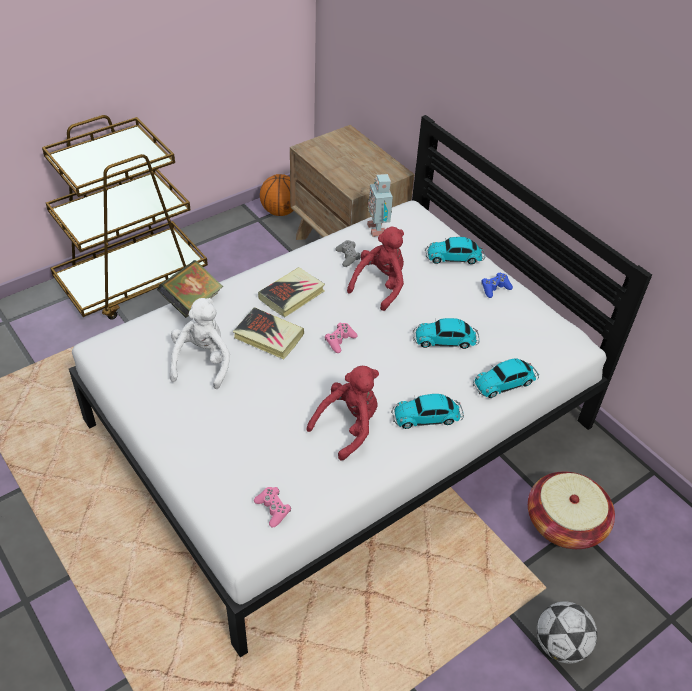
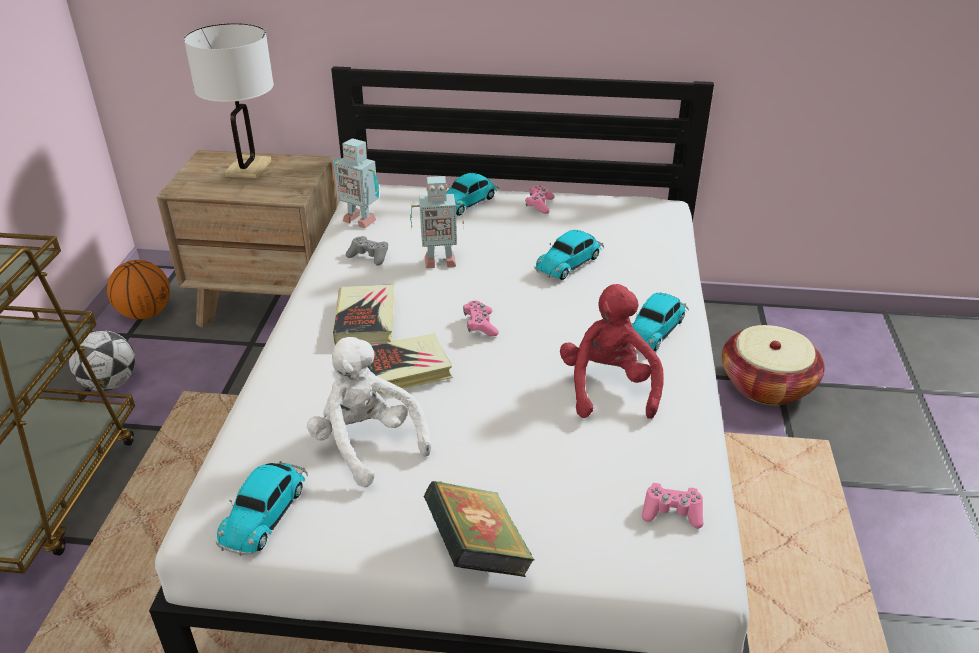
camera: 45 degrees left, 10 degrees down
(192, 302) = (258, 398): book -> book (477, 552)
(357, 155) = (248, 168): none -> white table lamp
(380, 286) = (438, 261): red plush toy -> toy robot
(495, 288) = (539, 205): blue game controller -> pink game controller
(505, 382) = (665, 262): toy car -> toy car (266, 512)
(560, 644) = (898, 473): football -> football (110, 383)

